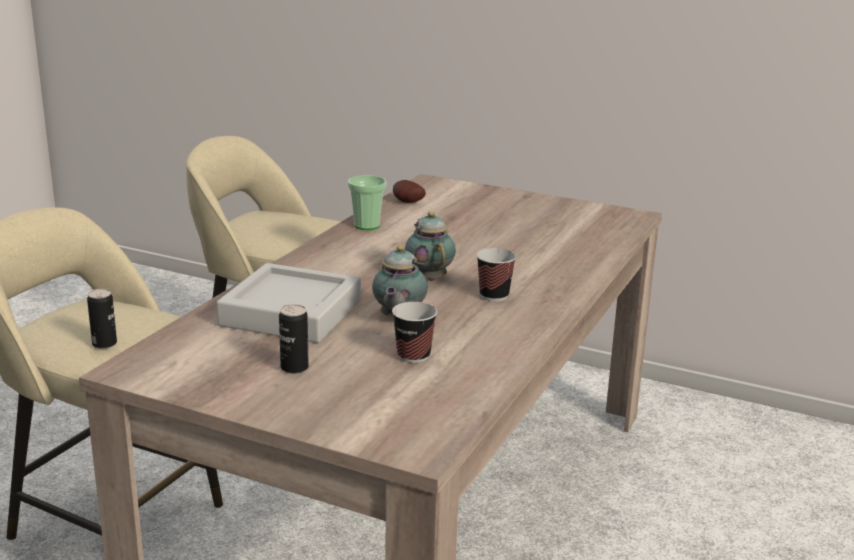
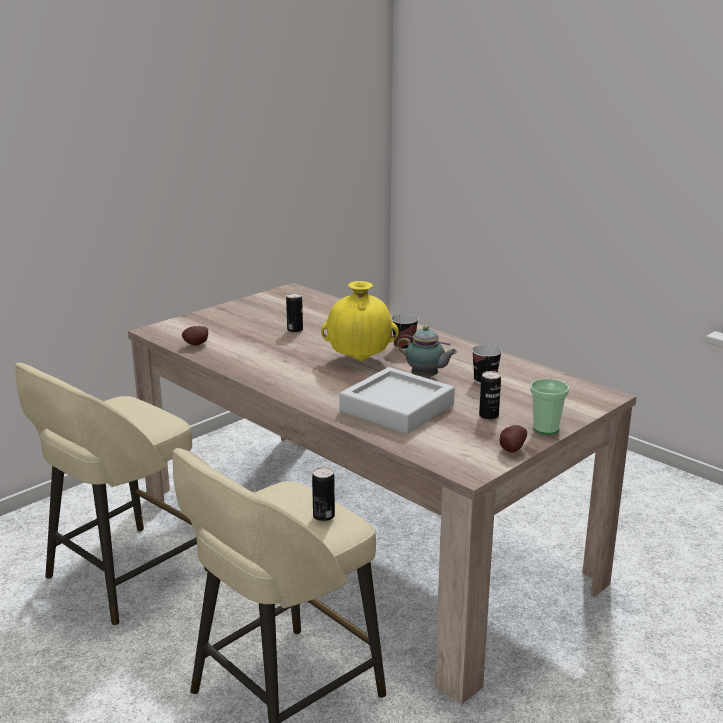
camera: 70 degrees left, 0 degrees up
(194, 390) = (511, 449): none -> potato
(366, 225) = (237, 364): cup -> cup (546, 428)
(429, 277) = (360, 359): teapot -> yellow vase
(494, 235) = (295, 330): none -> can

